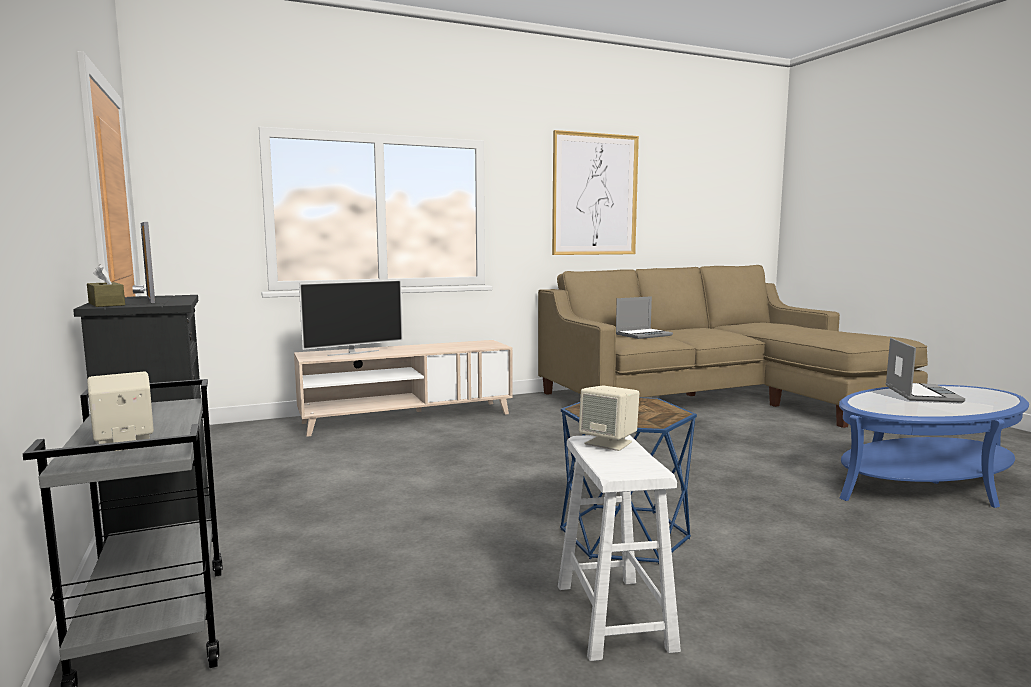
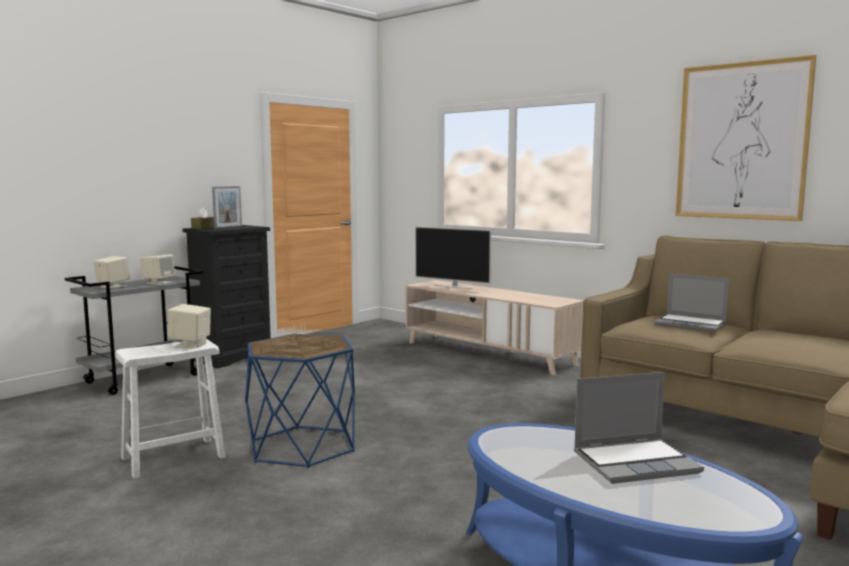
camera: 65 degrees right, 0 degrees up
(168, 416) = (158, 283): none -> beige speaker

